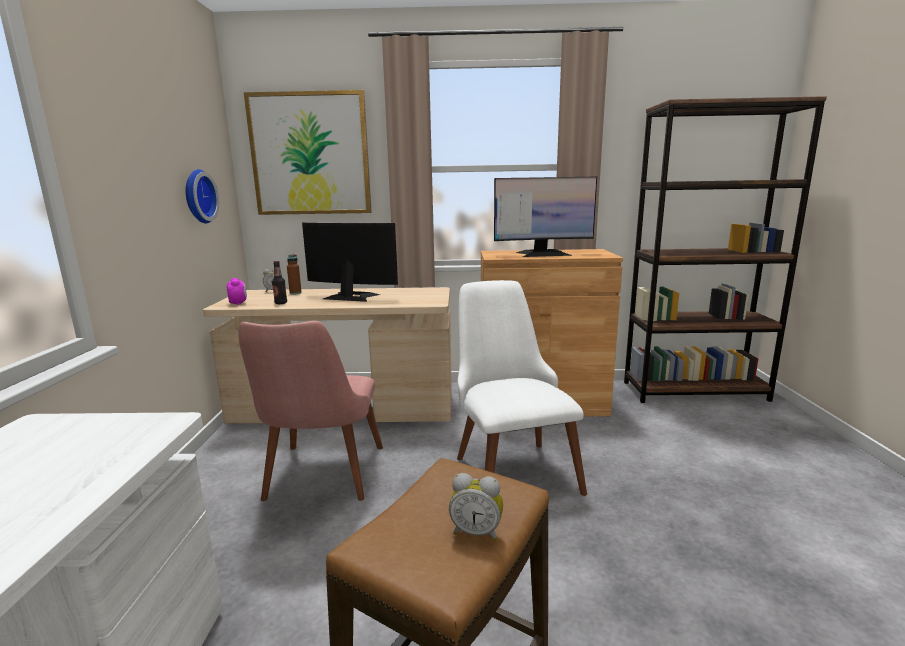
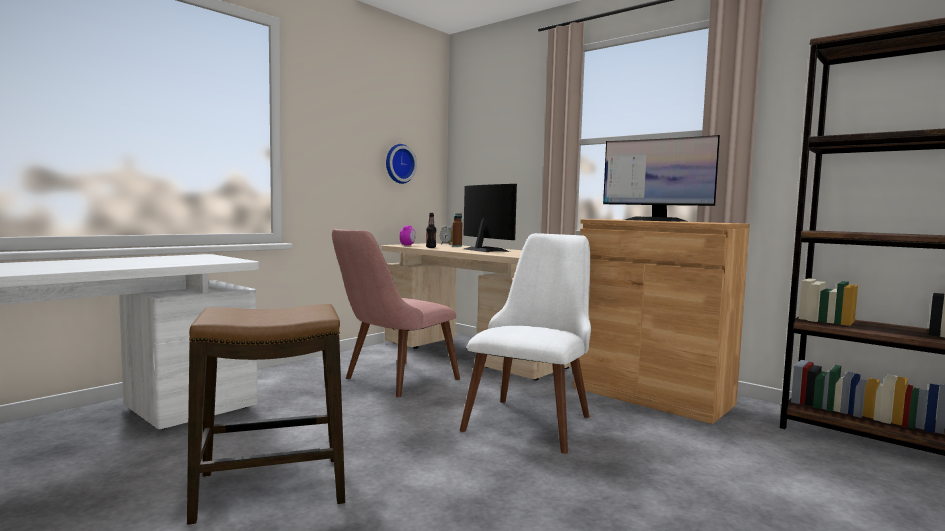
camera: 40 degrees right, 10 degrees down
(310, 154) = (495, 134): picture -> none
(476, 532) = (269, 318): alarm clock -> none

